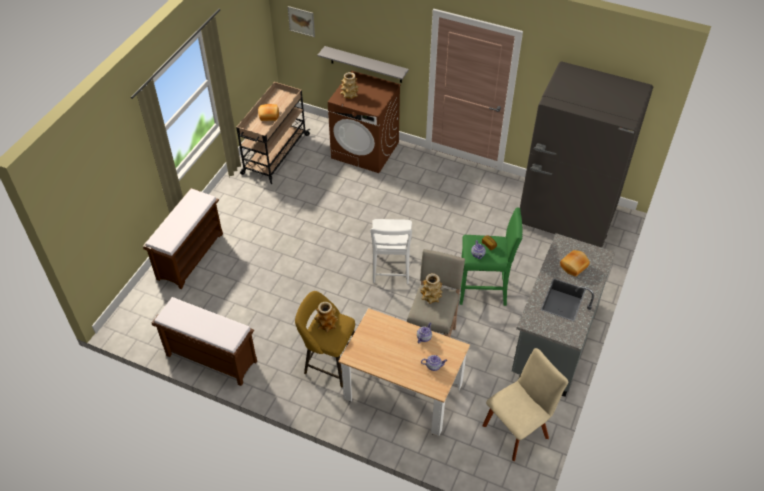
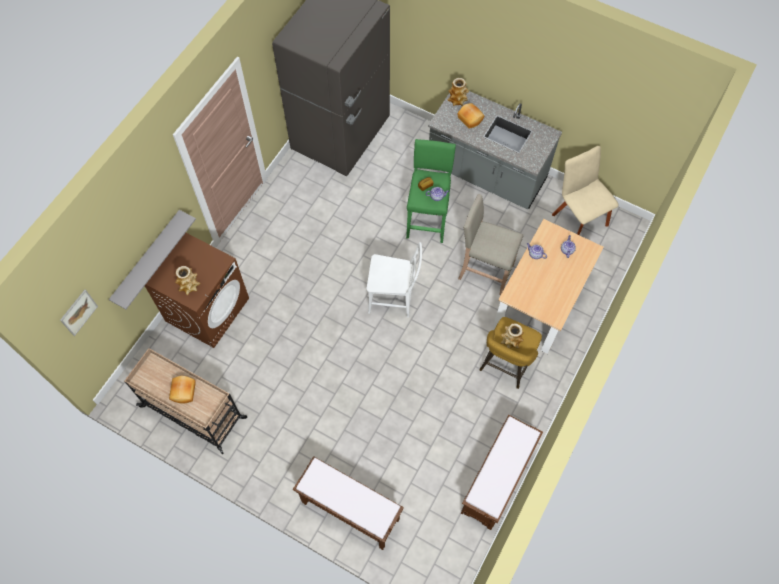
camera: 85 degrees left, 15 degrees up
(431, 297) = (487, 243): vase -> vase (457, 100)

